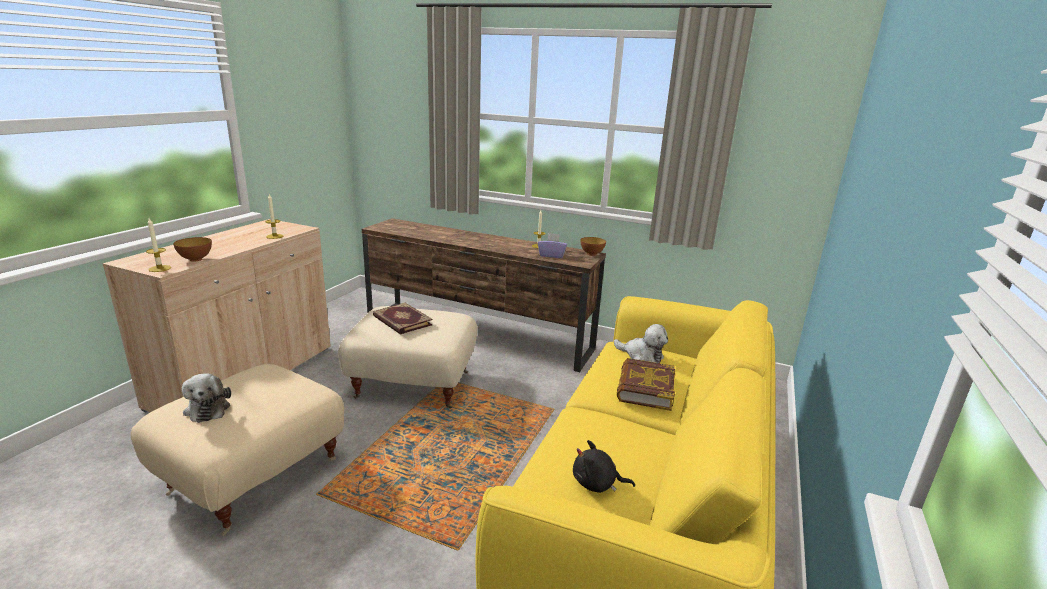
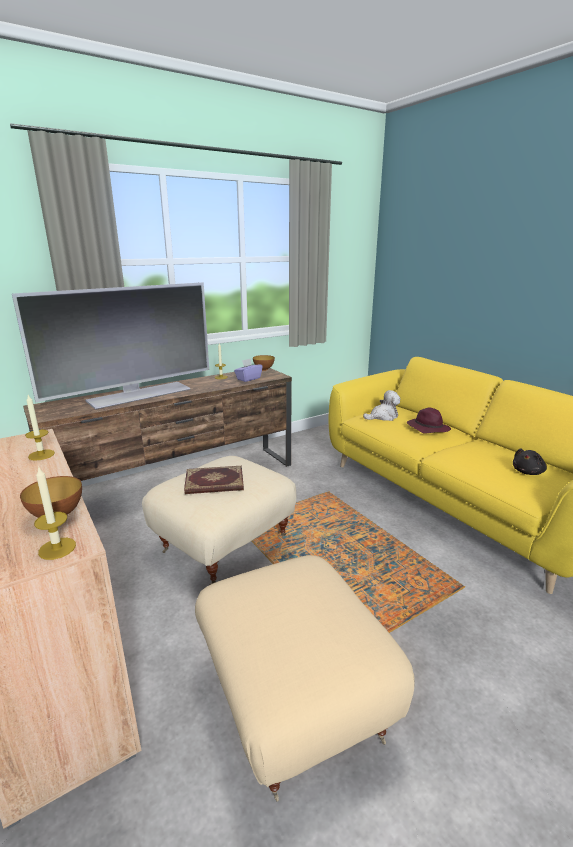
camera: 55 degrees left, 0 degrees up
(208, 408) = (299, 644): plush toy -> none
(453, 235) = (138, 394): none -> television
(645, 388) = (427, 428): book -> purple hat

